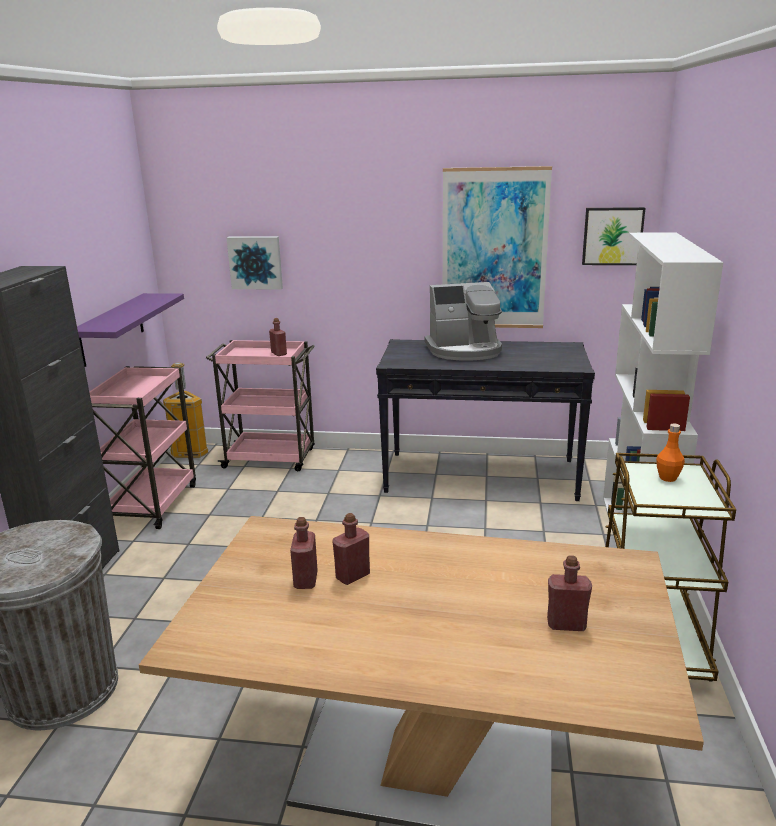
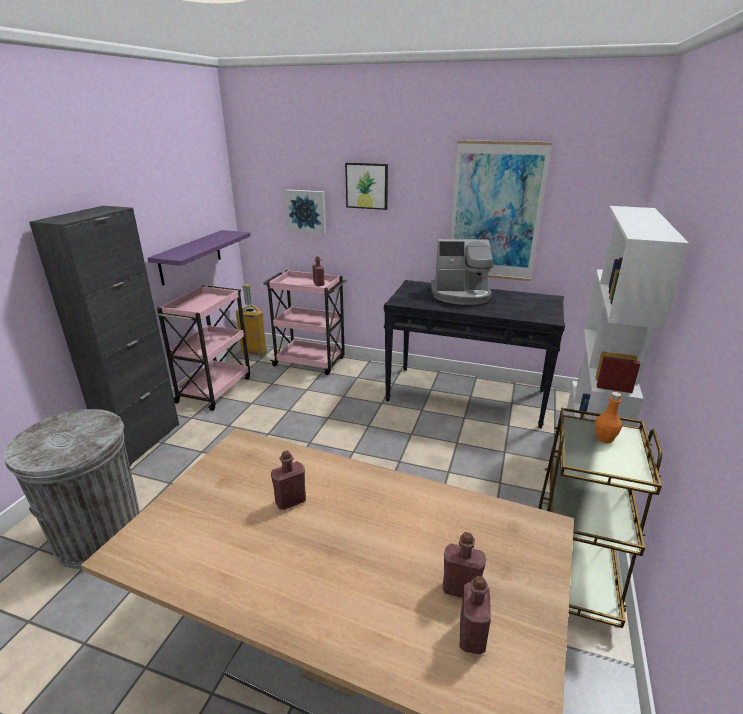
camera: 10 degrees right, 5 degrees up
(305, 580) = (250, 499): red bottle -> red bottle (472, 636)
(612, 236) = (600, 207): picture -> picture (367, 186)

